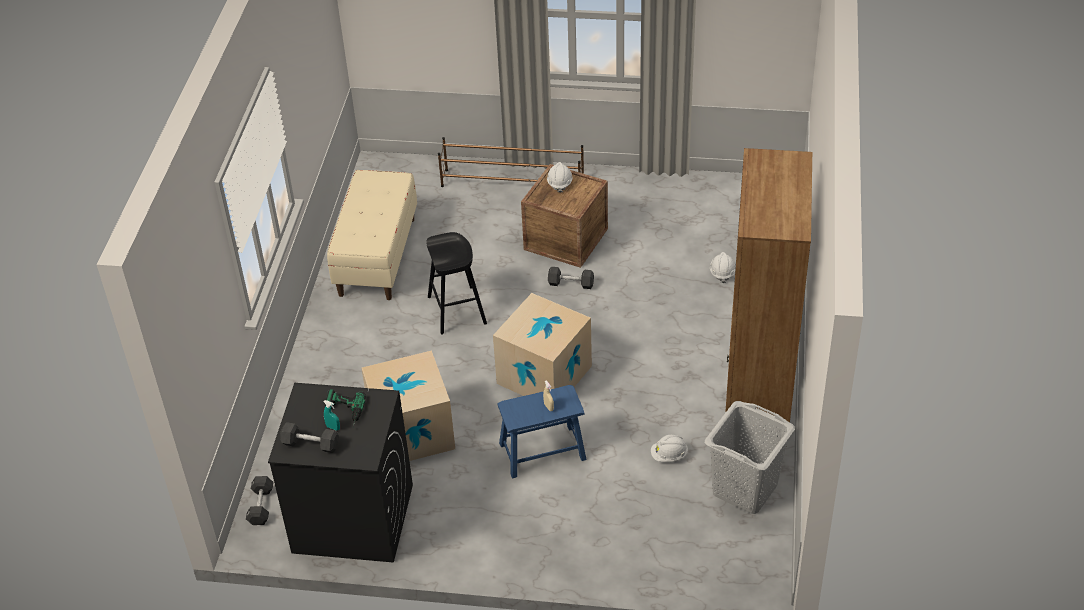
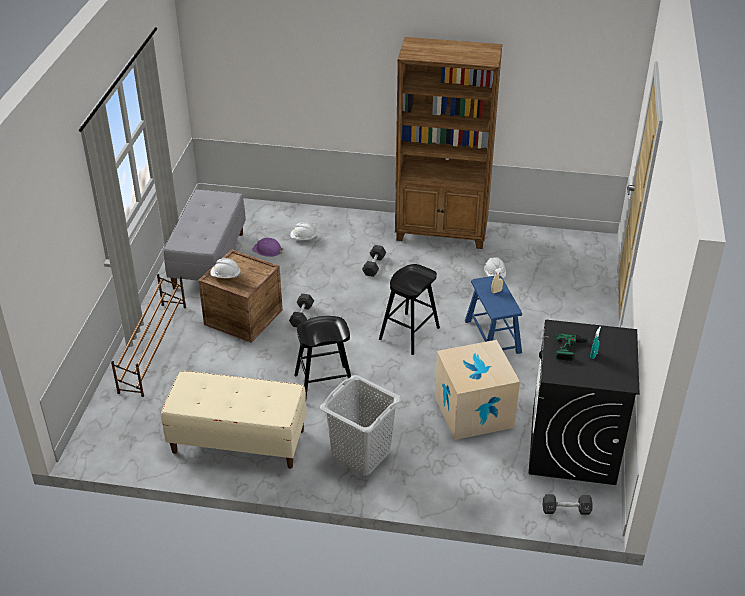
camera: 90 degrees left, 5 degrees down
(311, 444) = (615, 367): black dumbbell -> black dumbbell (374, 266)
(544, 375) = (409, 333): cardboard box -> black stool
(666, 201) = (208, 260): none -> grey bench
(692, 245) = (267, 250): none -> purple hard hat
(745, 489) = (524, 244): grey laundry basket -> grey laundry basket (361, 454)

